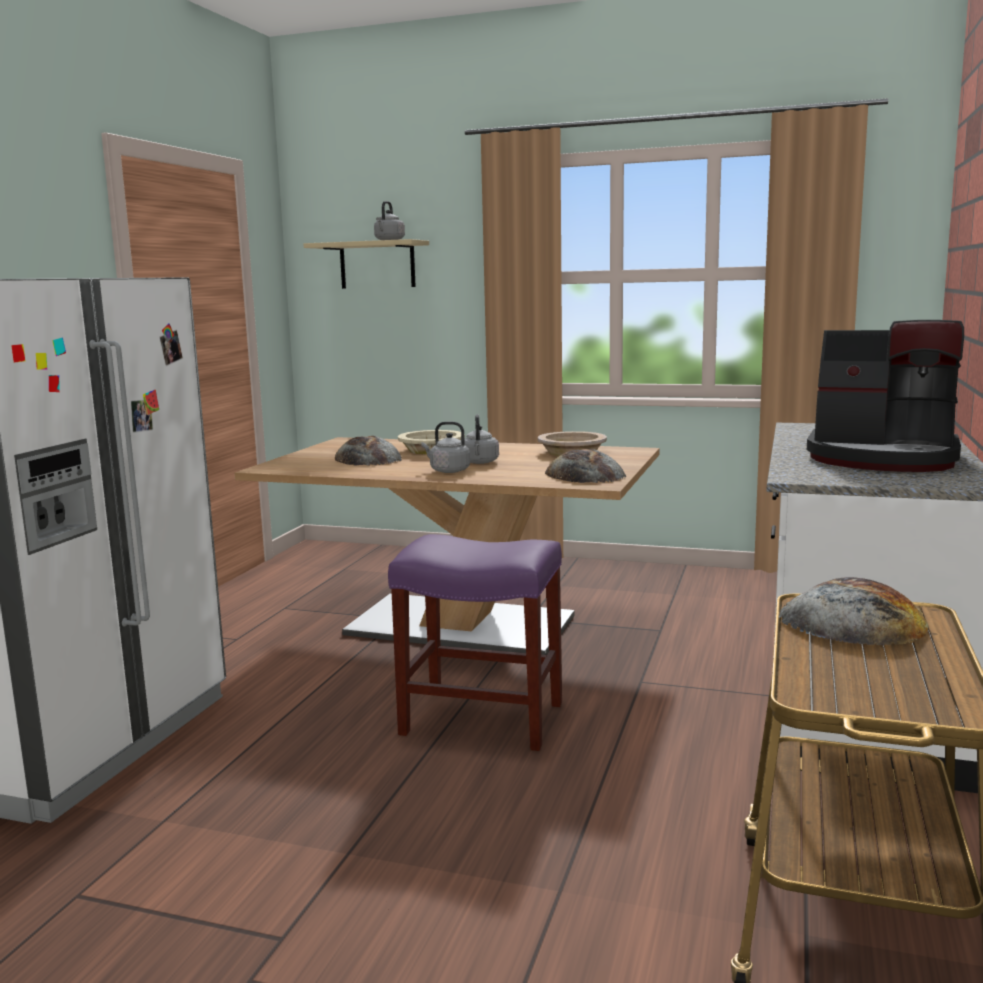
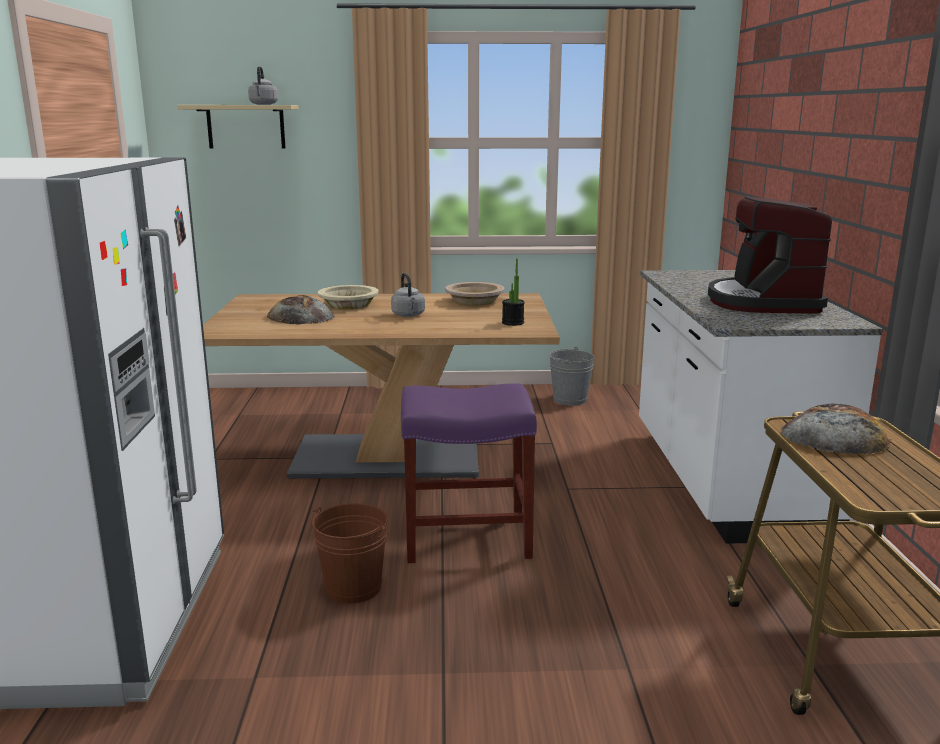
camera: 20 degrees left, 5 degrees up
(323, 751) = (353, 588): none -> brown bucket
(447, 471) = (391, 325): grey kettle -> none
(585, 475) = (513, 323): bread -> potted plant
(720, 585) = (570, 399): none -> grey bucket
(883, 458) = (763, 302): coffee machine -> coffee machine turned 90 degrees clockwise

